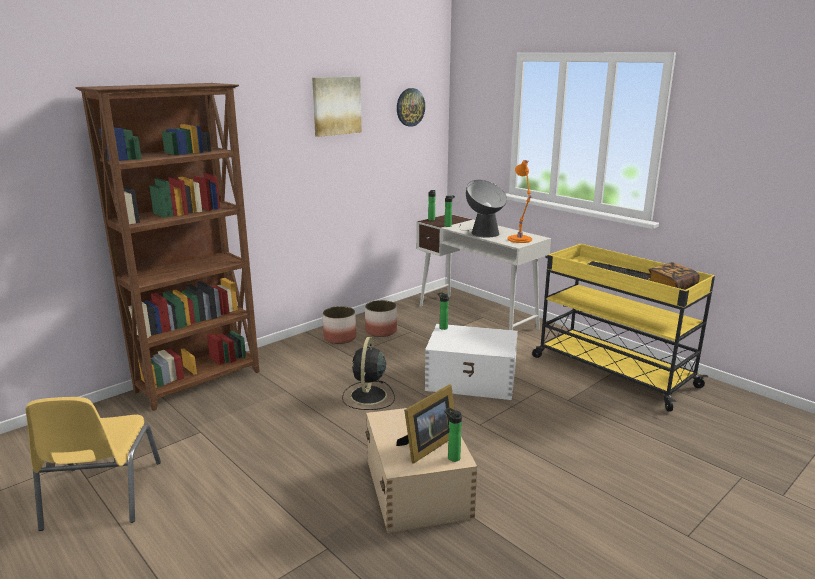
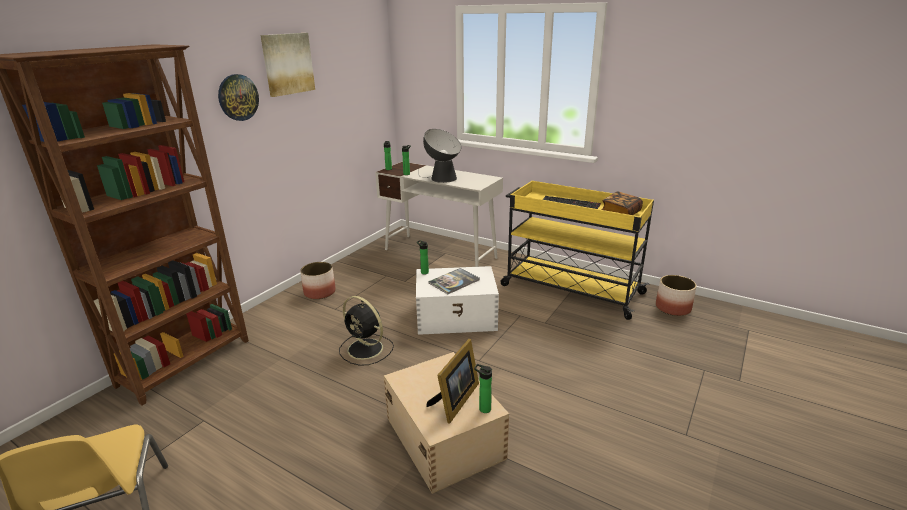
camera: 15 degrees left, 5 degrees up
(368, 396) = (366, 349): black fan -> black fan turned 45 degrees counterclockwise
(381, 331) = (357, 279): planter -> planter (673, 308)
(410, 107) = (356, 62): wall clock -> wall clock (238, 97)
(471, 340) = (454, 281): none -> book
(520, 240) = (477, 182): orange table lamp -> none

